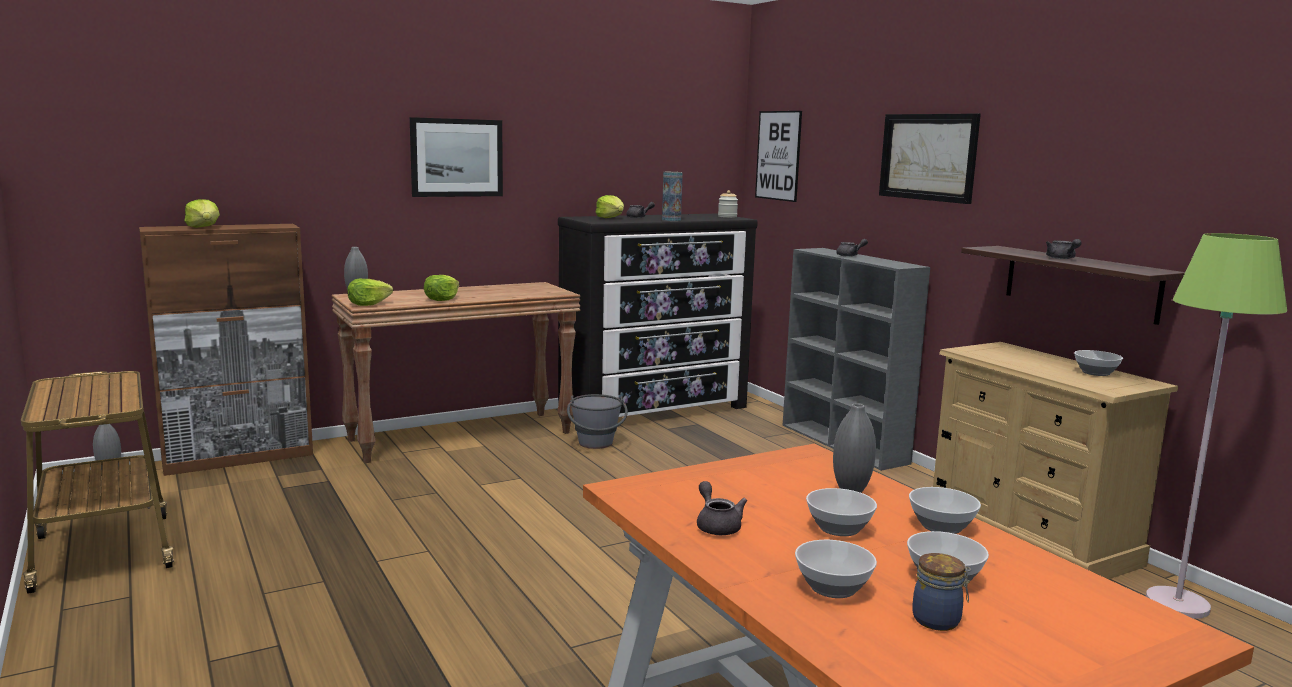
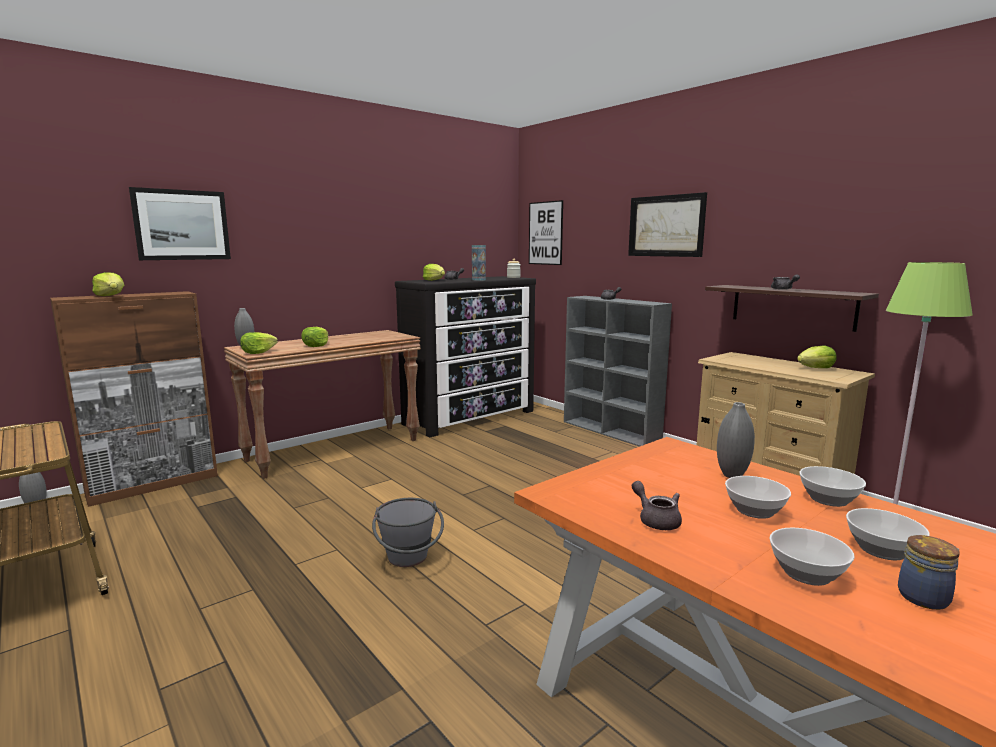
camera: 10 degrees left, 0 degrees up
(456, 157) = (317, 237): picture -> picture (182, 225)
(596, 445) = (439, 448): grey bucket -> grey bucket (409, 561)
(1096, 373) = (816, 368): bowl -> lettuce

